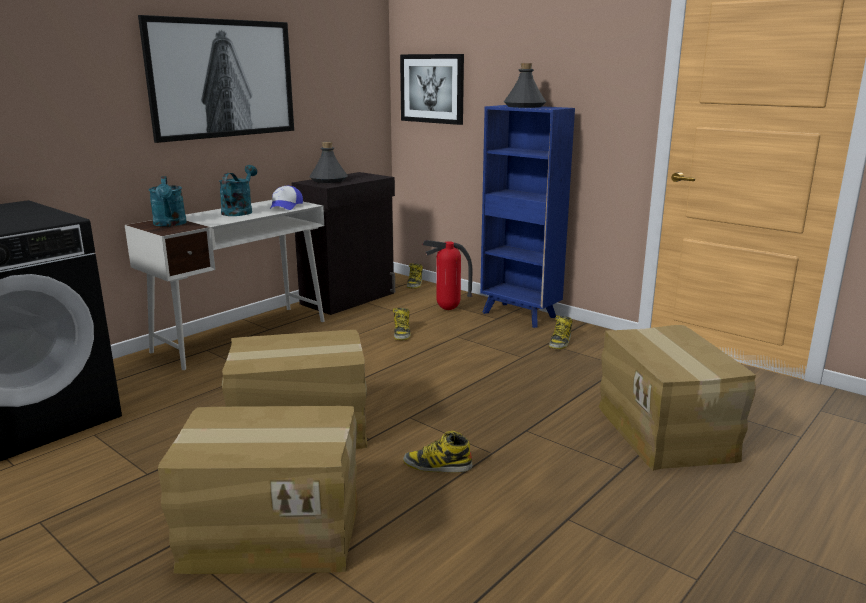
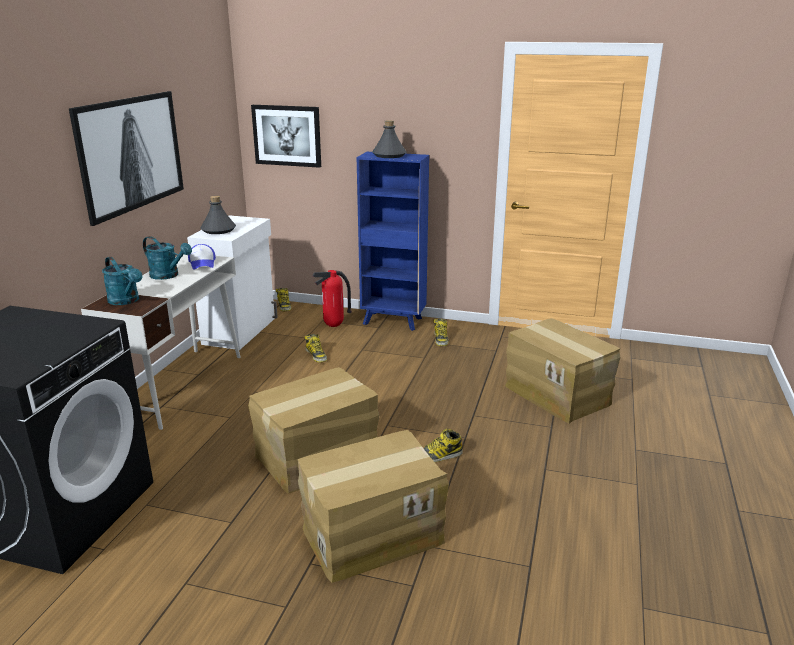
camera: 25 degrees left, 5 degrees up
(239, 211) = (168, 275): turquoise watering can -> turquoise watering can turned 135 degrees clockwise
(349, 298) = (241, 331): black cabinet -> white cabinet

